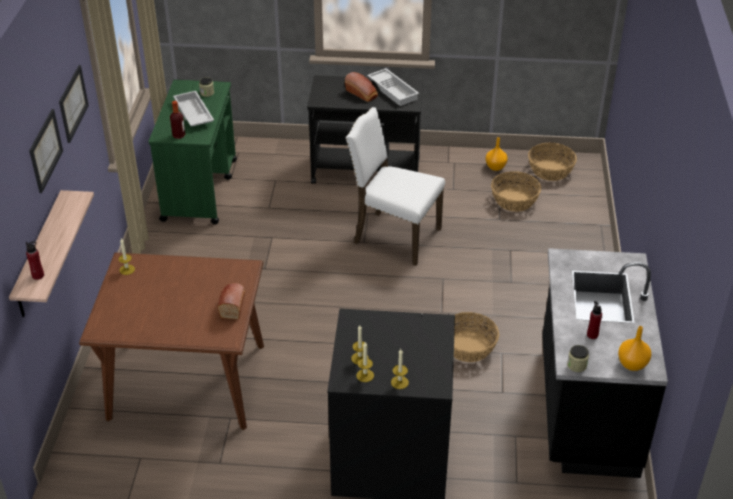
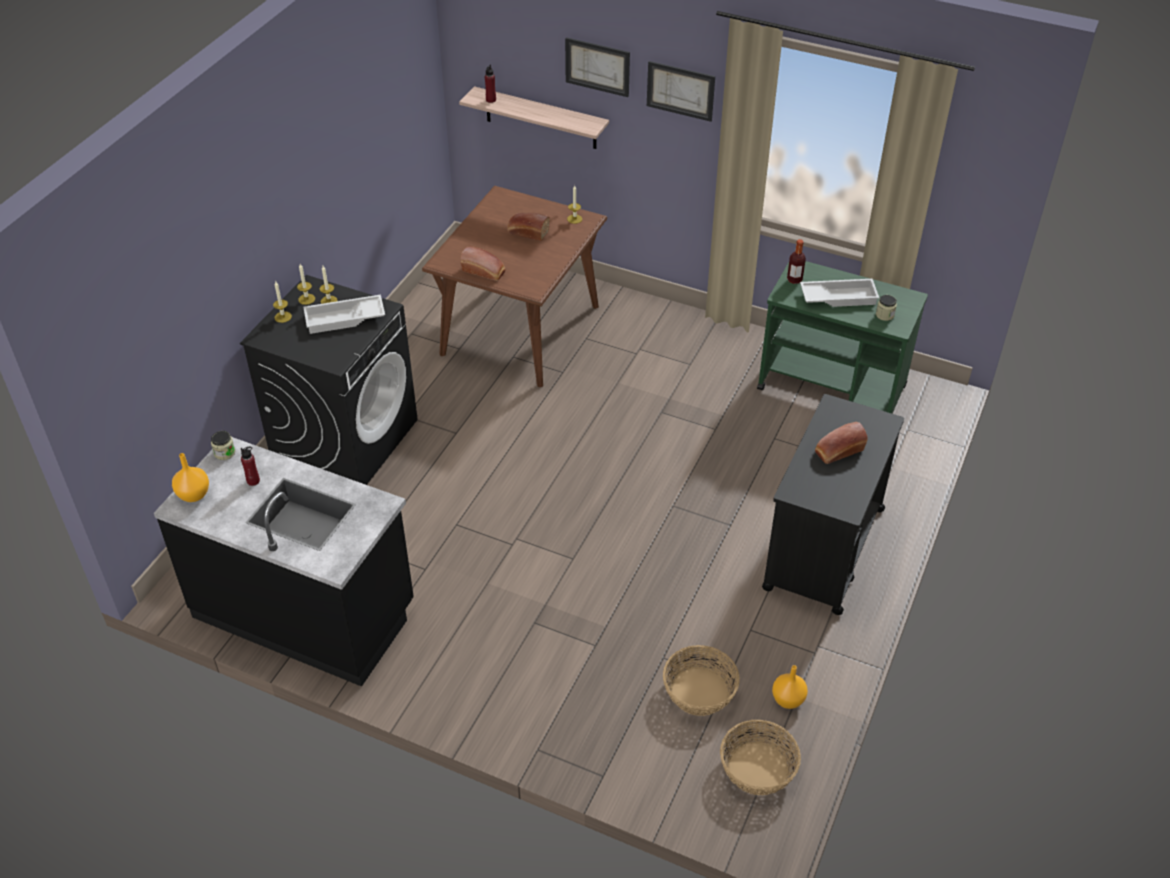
camera: 110 degrees right, 5 degrees up
(159, 294) = (527, 232): none -> bread
(393, 90) = (838, 485): white tray -> white tray (344, 319)
(394, 236) = (672, 537): white chair -> none
(468, 346) = (450, 544): basket -> none

